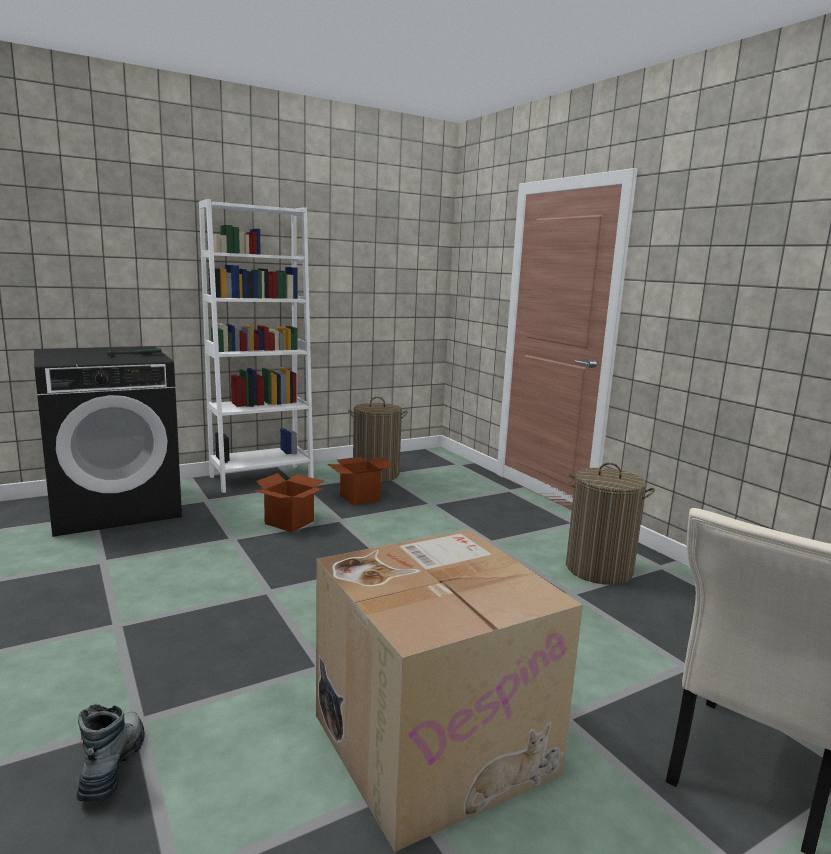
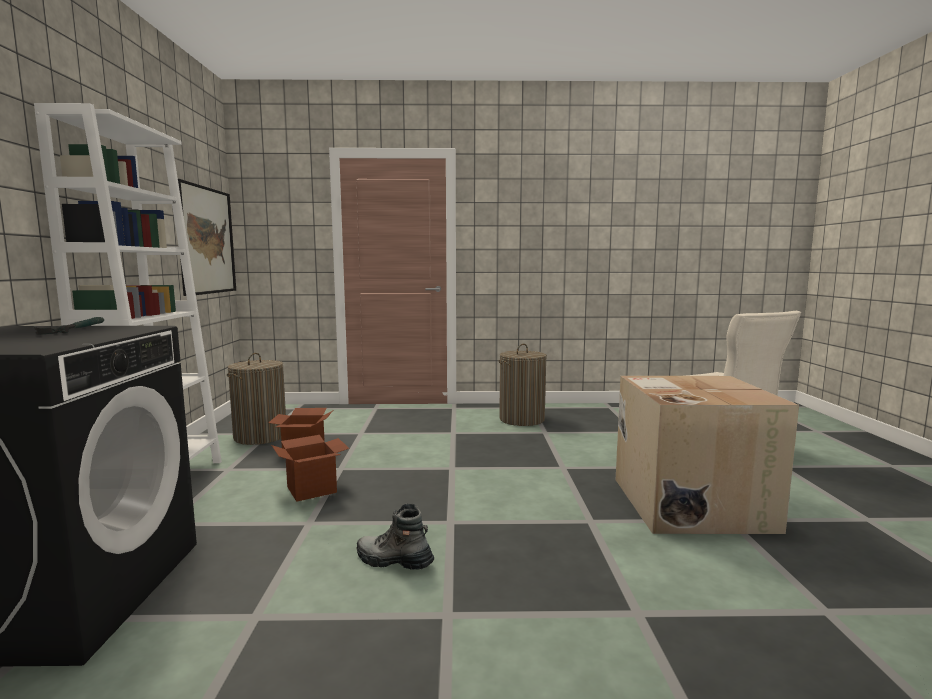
camera: 60 degrees left, 5 degrees down
(112, 765) = (700, 632): boot -> boot (393, 561)
(397, 287) = (205, 240): none -> picture

